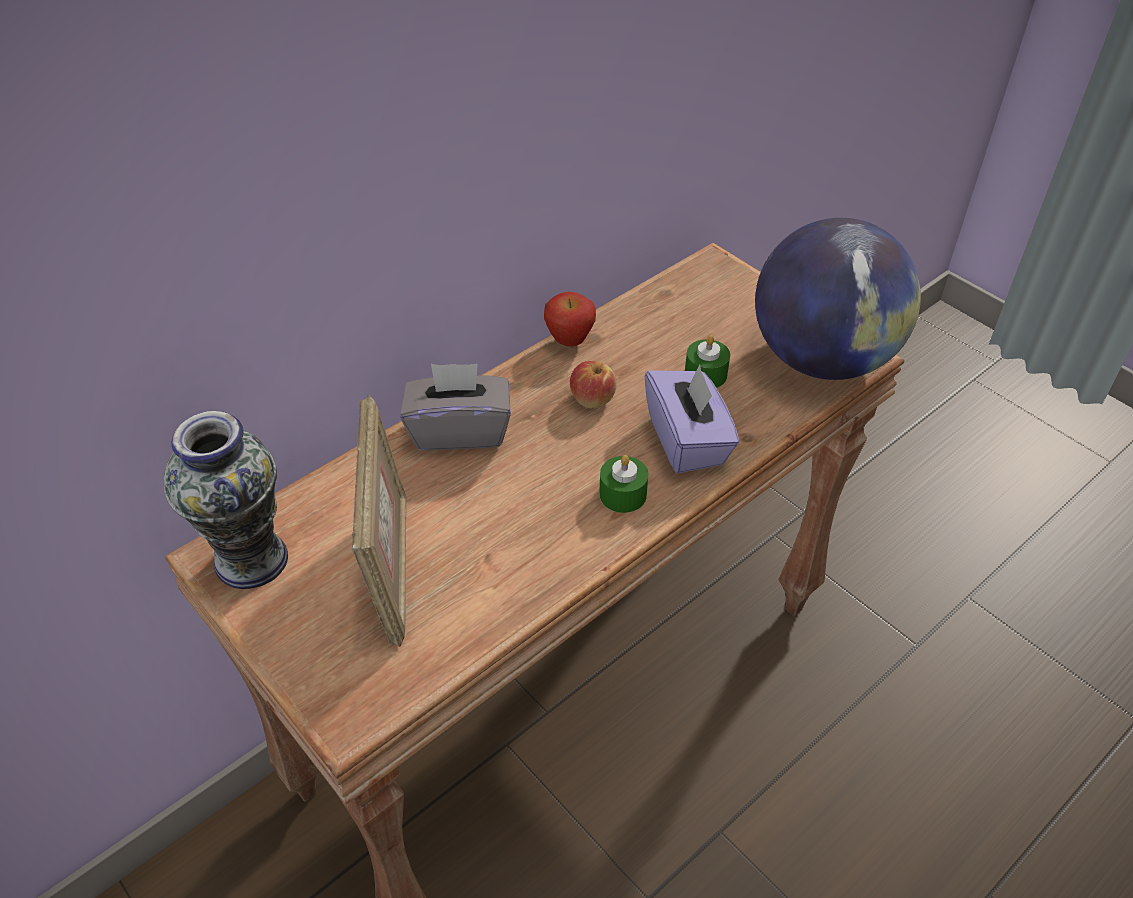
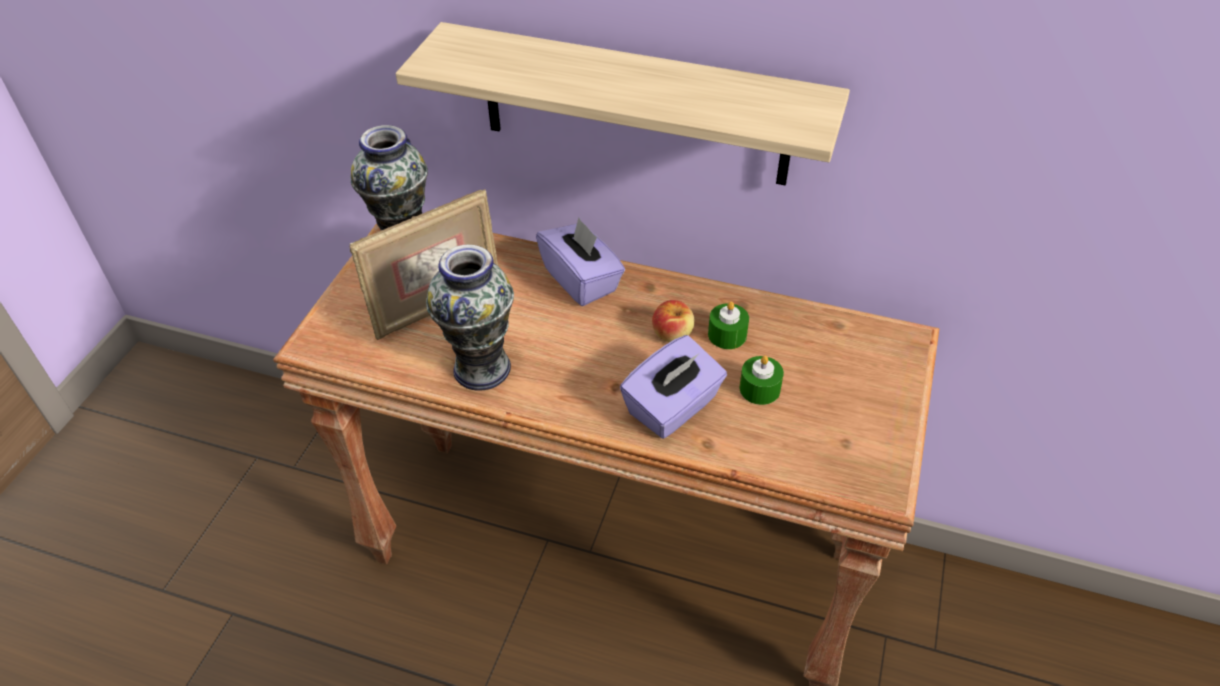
camera: 60 degrees right, 0 degrees up
(433, 202) = (634, 106): none -> shelf
(459, 431) = (581, 280): grey tissue box -> purple tissue box
(524, 564) = (482, 368): none -> vase
(569, 342) = (723, 295): apple -> none
(623, 494) = (586, 392): green candle -> green candle (727, 335)
(822, 359) = (852, 460): globe -> none

